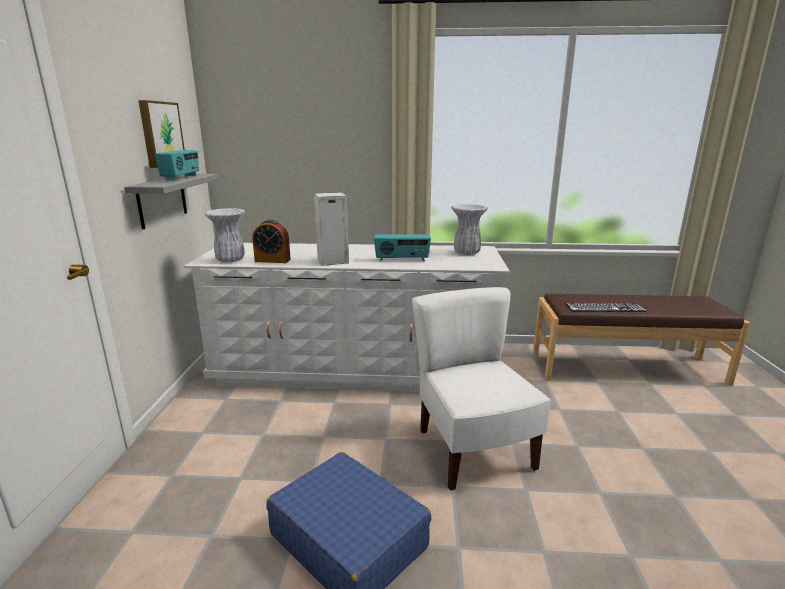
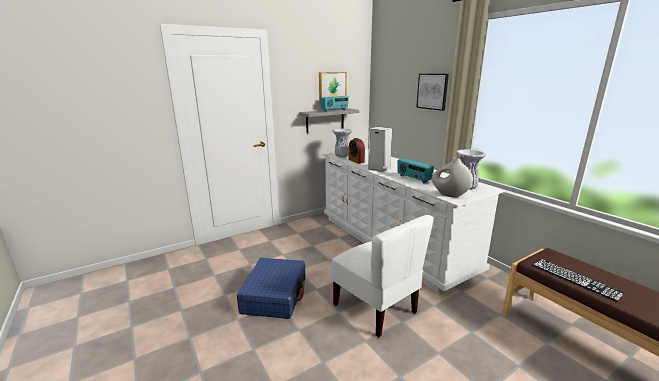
camera: 55 degrees right, 0 degrees up
(348, 135) = (432, 91): none -> picture
(472, 450) = (376, 308): white chair -> white chair turned 105 degrees clockwise
(477, 264) = (449, 195): none -> white vase

